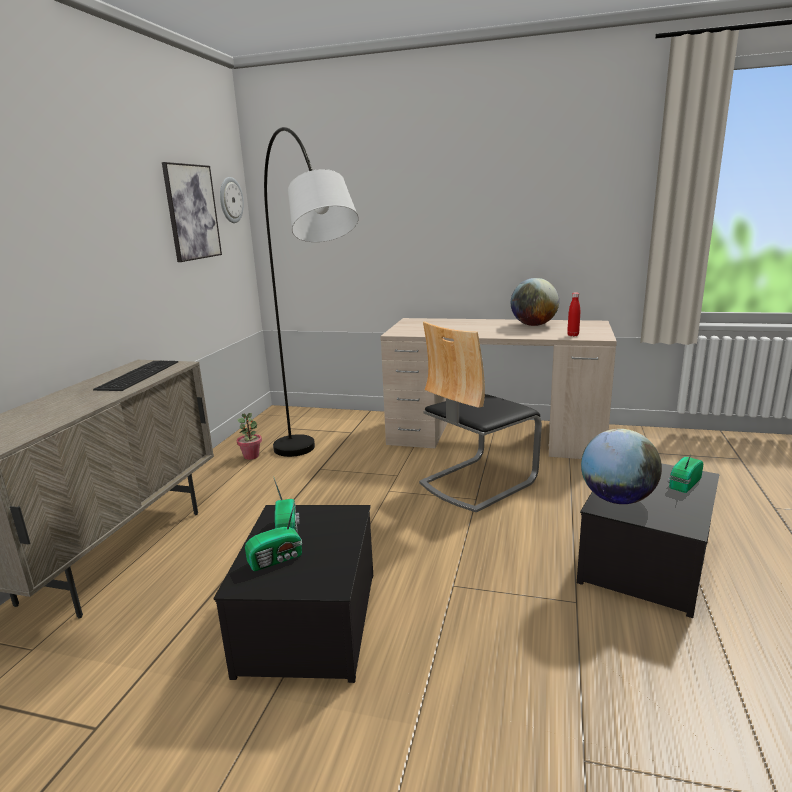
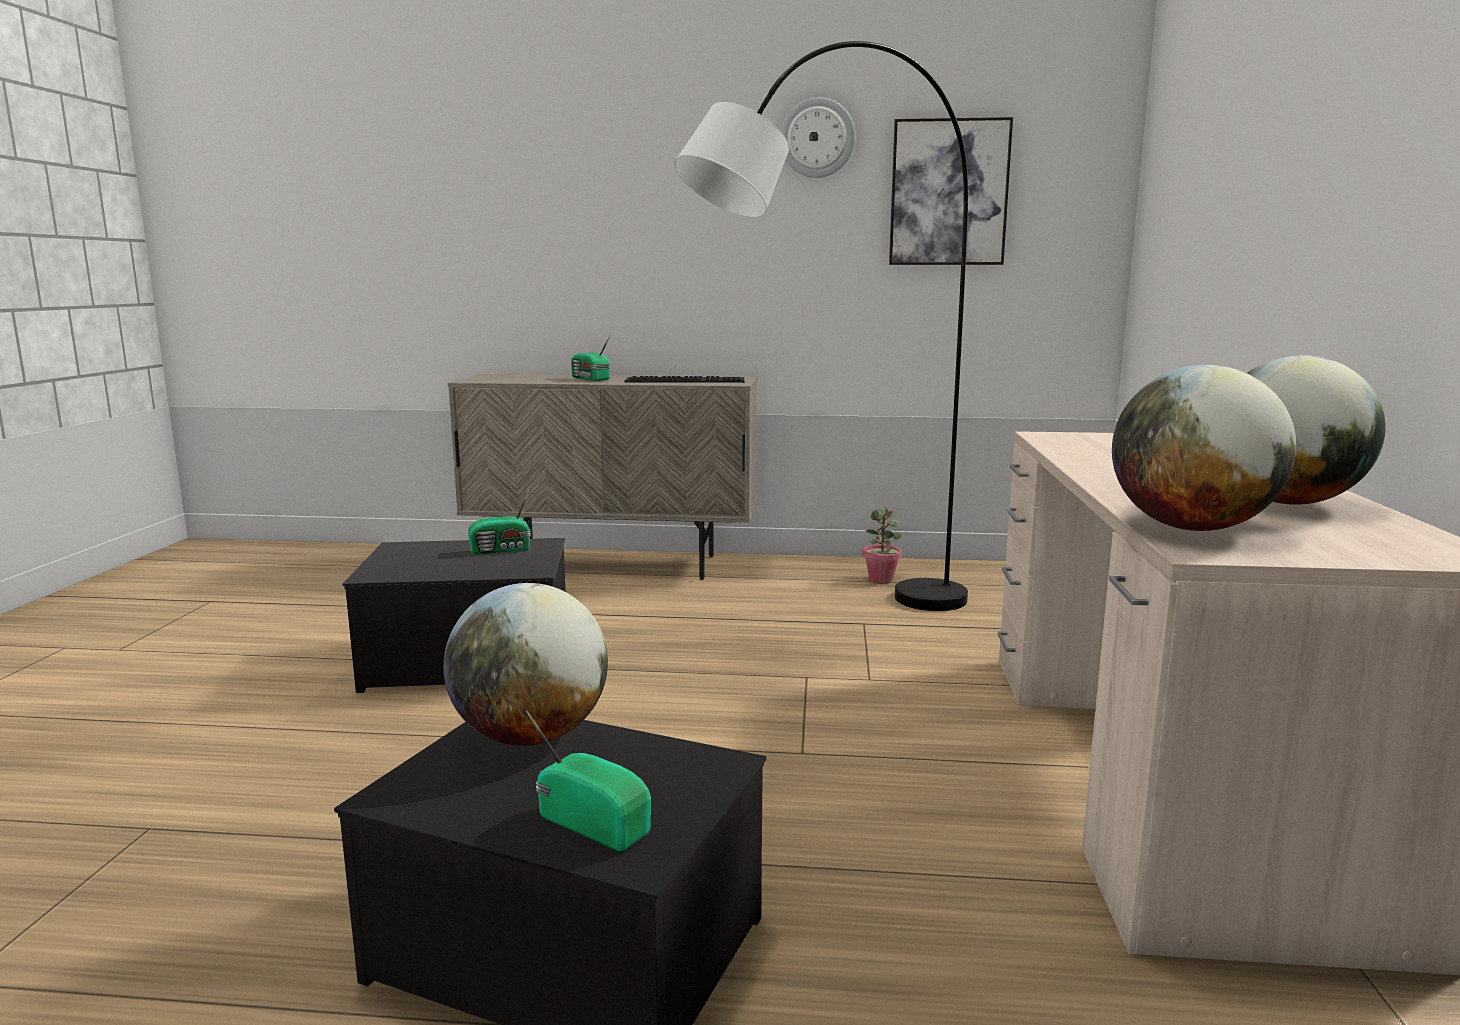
camera: 80 degrees right, 5 degrees down
(230, 200) = (1071, 174): wall clock -> wall clock (817, 138)
(277, 559) = (437, 552): radio -> radio (590, 379)
(477, 482) = (877, 752): chair -> none
(573, 335) = (1191, 528): red bottle -> globe

